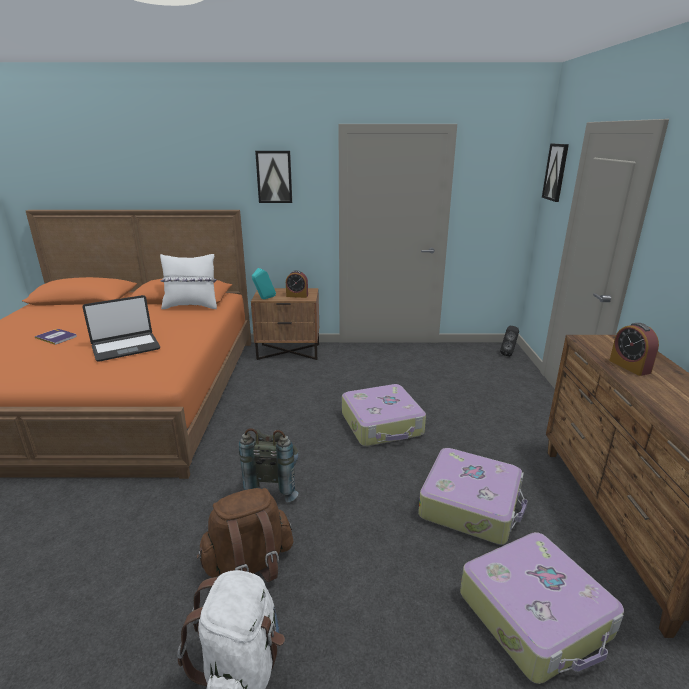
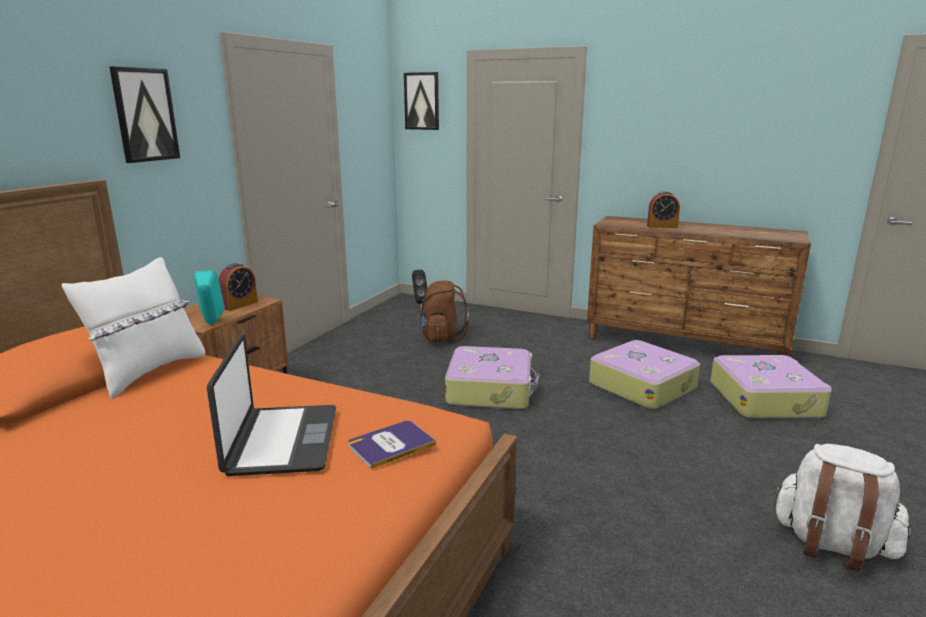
camera: 65 degrees left, 5 degrees down
(56, 337) = (76, 531): book -> book (391, 444)
(249, 565) = (695, 518): brown backpack -> brown backpack (440, 338)
(274, 485) = (562, 478): grey backpack -> none

